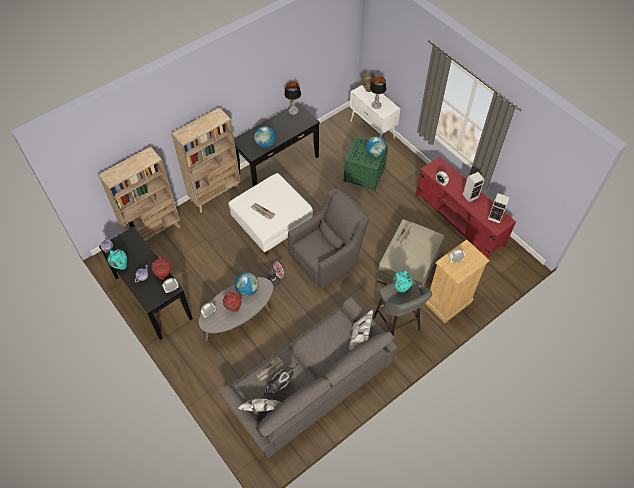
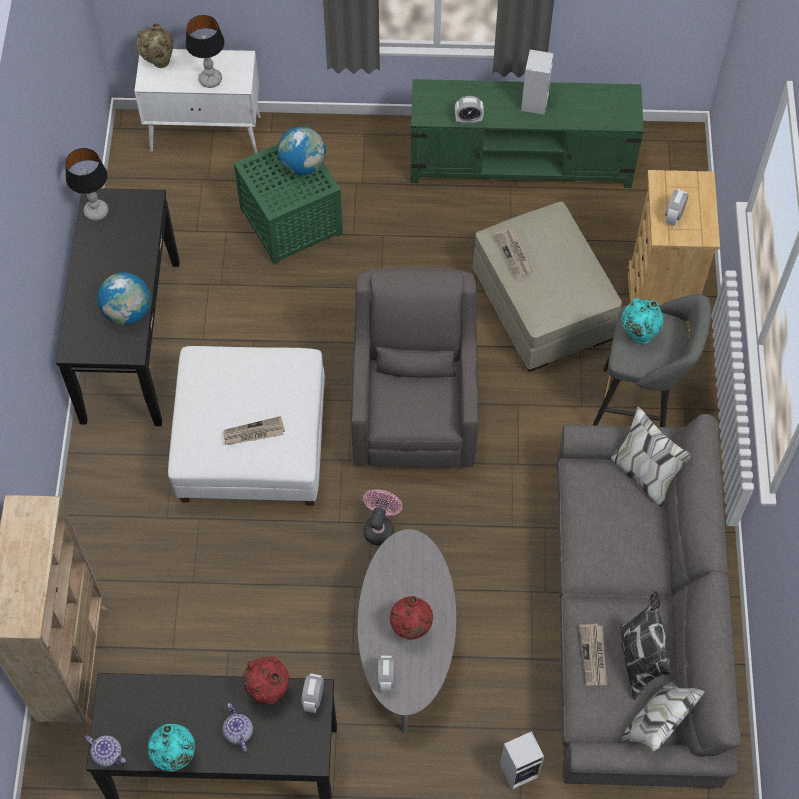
camera: 50 degrees left, 5 degrees up
(216, 194) = (91, 492): beige bookcase -> none
(247, 290) = (393, 579): globe -> none
(459, 220) = (521, 162): red tv stand -> green tv stand
(496, 217) = (607, 102): speaker -> speaker (520, 769)

